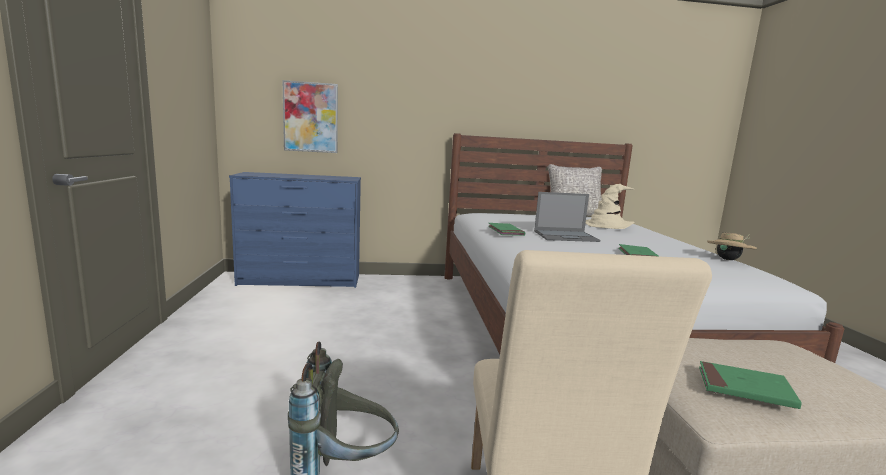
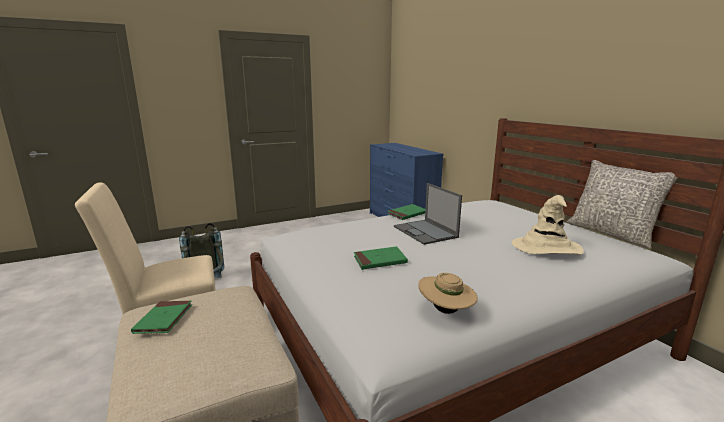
camera: 70 degrees right, 5 degrees up
(310, 117) = (424, 105): picture -> none

